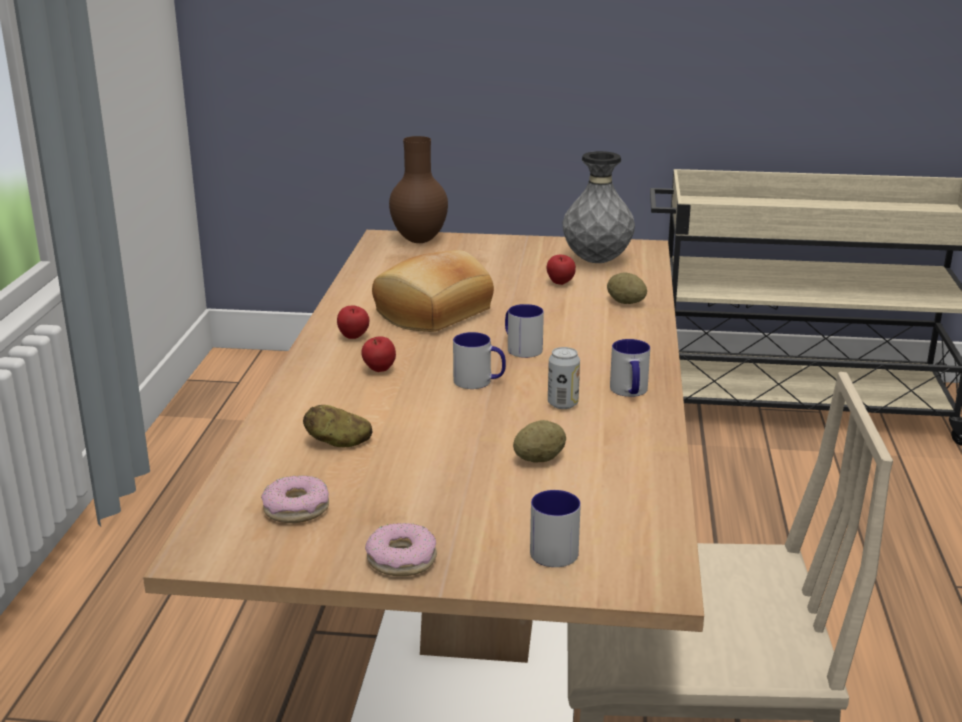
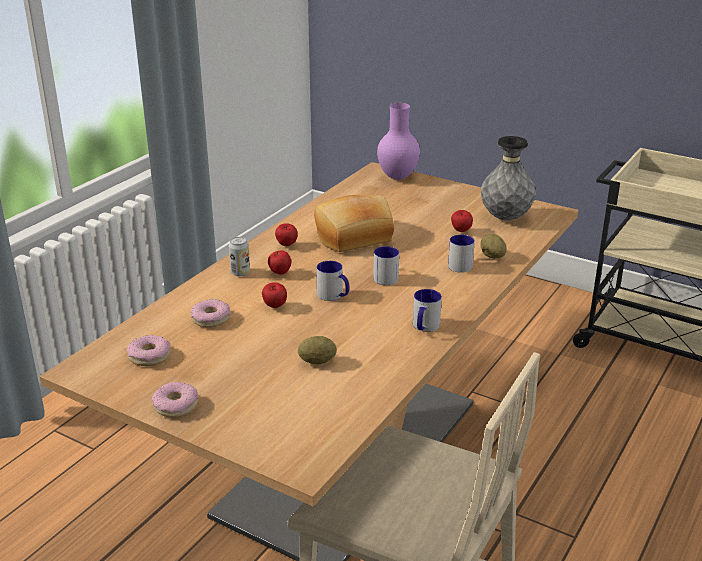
camera: 25 degrees right, 5 degrees up
(338, 443) = (210, 319): potato -> donut
(414, 410) = (274, 307): none -> apple
(418, 241) = (396, 177): brown vase -> purple vase
(555, 548) = (268, 424): mug -> mug (462, 264)
(562, 404) = (371, 325): can -> can (240, 272)

